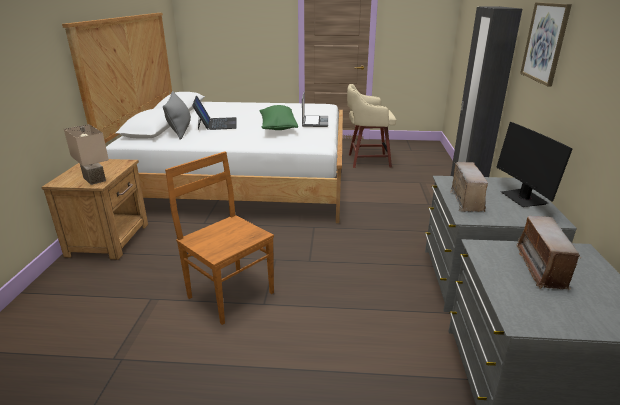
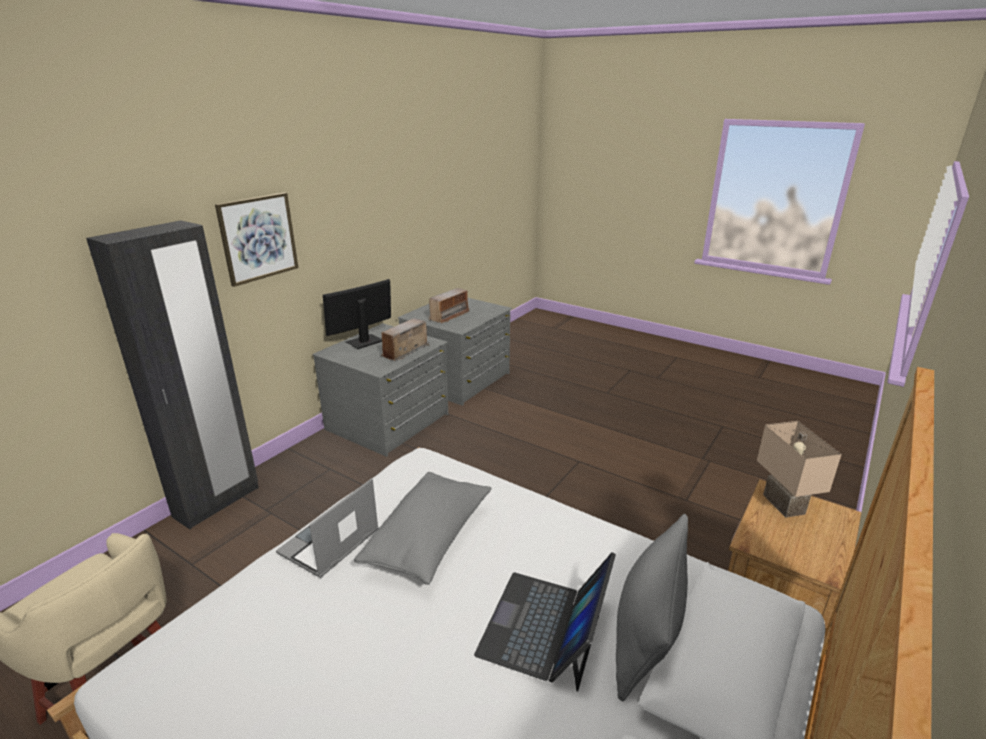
camera: 150 degrees left, 0 degrees up
(229, 294) = (606, 479): brown chair -> none
(278, 127) = (429, 538): green pillow -> grey pillow
(523, 198) = (364, 342): monitor -> monitor turned 150 degrees counterclockwise

